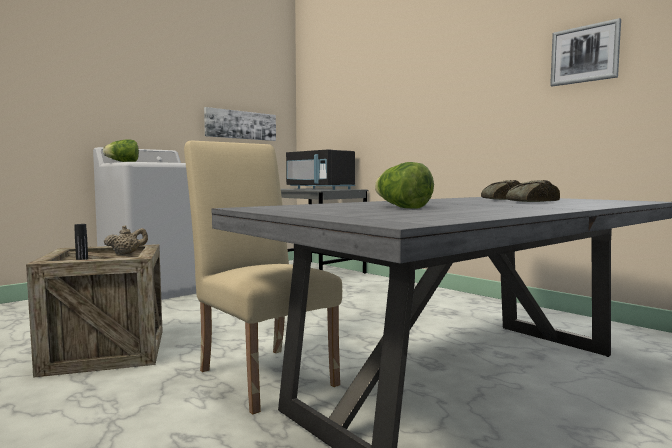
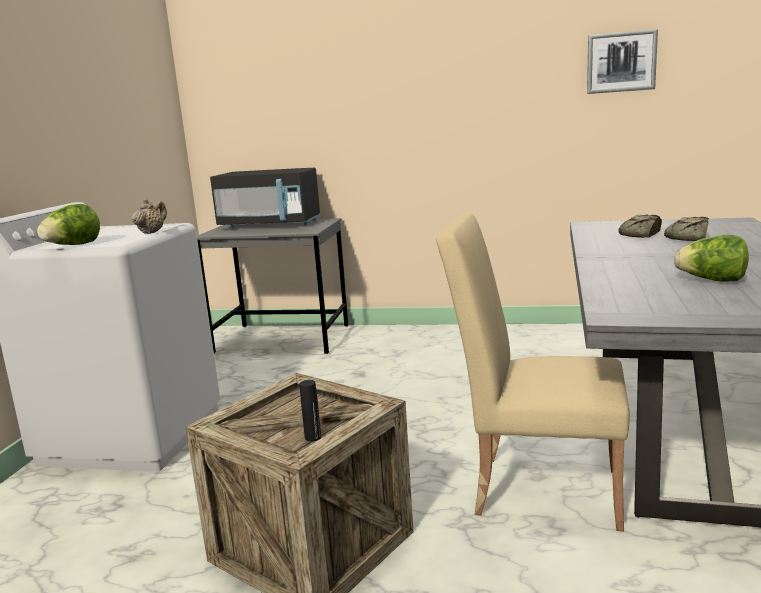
camera: 35 degrees left, 10 degrees up
(126, 254) = (299, 402): beige teapot -> beige teapot (152, 232)
(241, 125) = (132, 140): picture -> none

